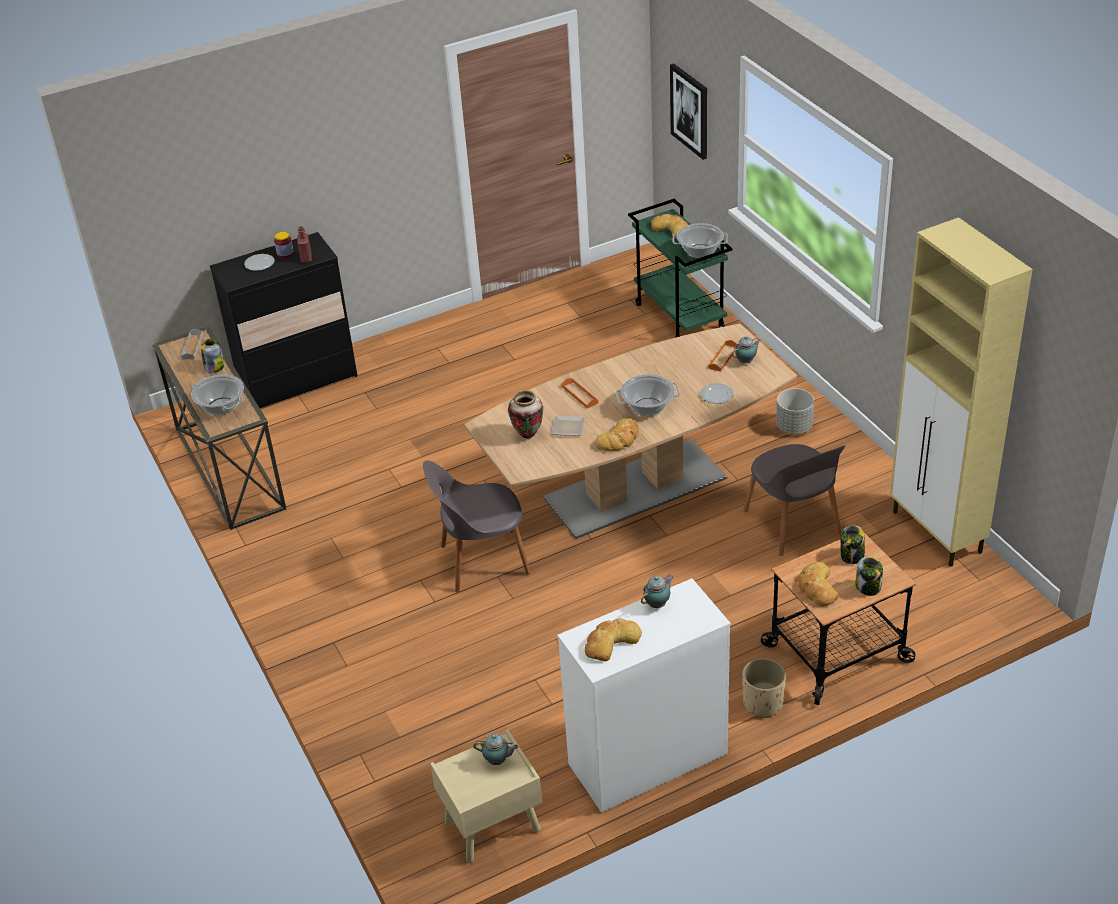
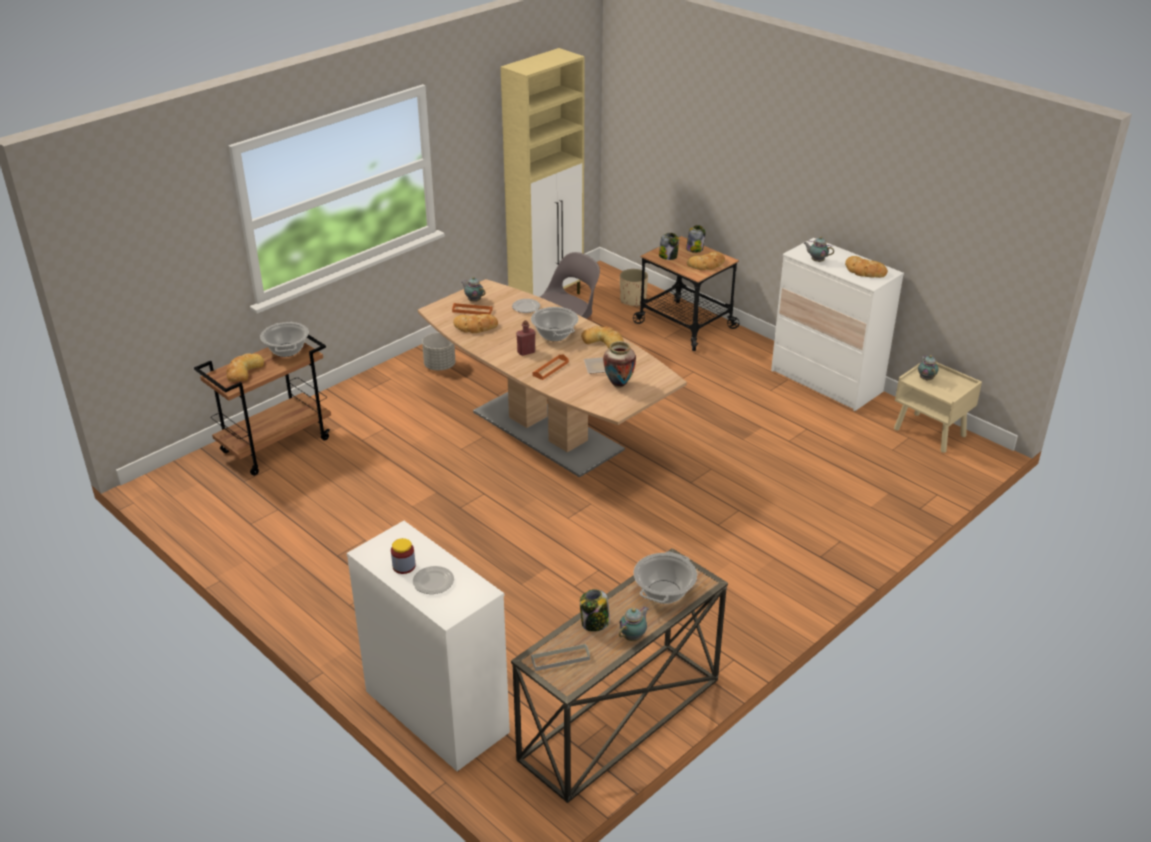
camera: 110 degrees left, 5 degrees down
(187, 382) = (633, 637): none -> teapot
(297, 381) = (437, 712): black dresser -> white dresser
(306, 258) = (412, 544): red bottle -> red bottle (526, 352)
(481, 560) = (676, 495): grey chair -> none
(680, 317) = (276, 445): green cart -> brown cart
(686, 356) = (475, 327): none -> bread
(690, 111) = (159, 274): picture -> none
(763, 703) = (747, 346): beige planter -> beige planter (633, 300)

